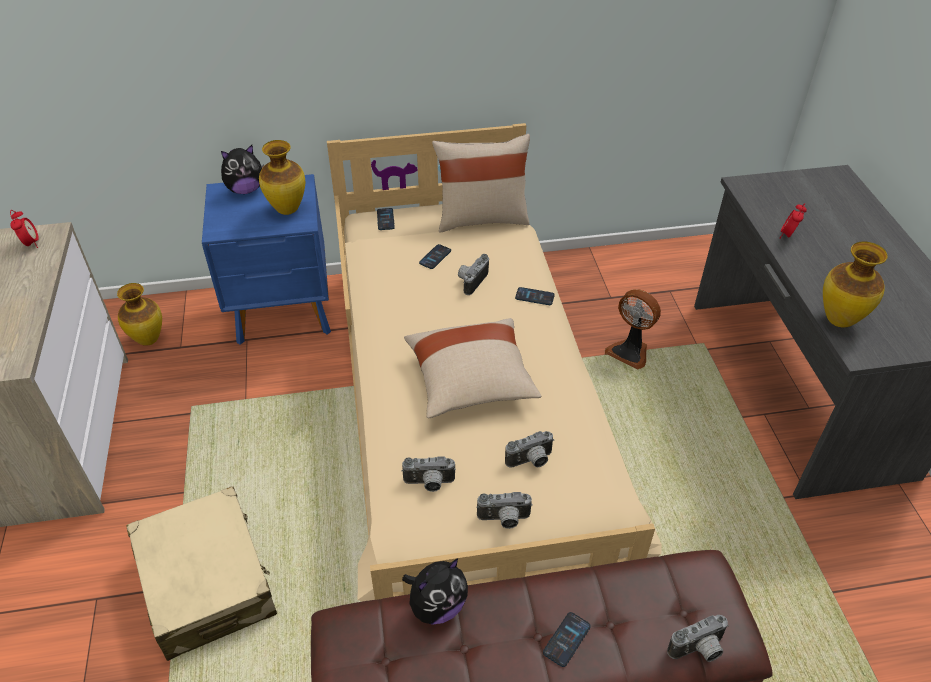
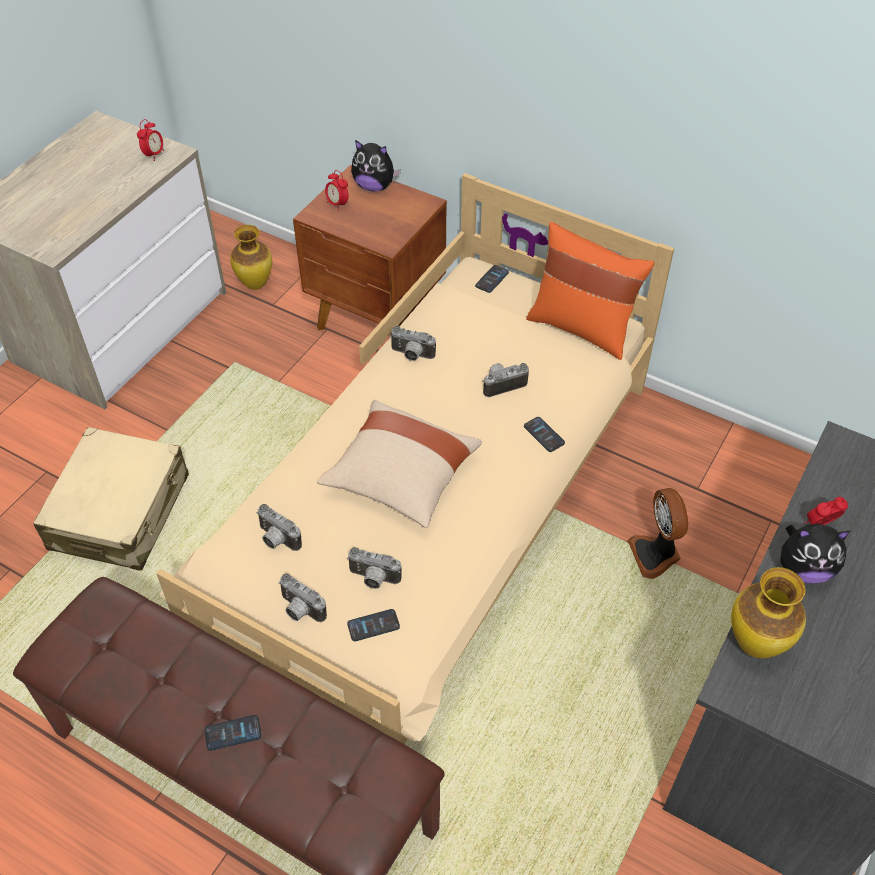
camera: 40 degrees right, 5 degrees up
(229, 215) = (337, 204): none -> alarm clock
(285, 312) = (379, 322): blue nightstand -> brown nightstand
(288, 210) = (389, 225): vase -> none
(435, 257) = (495, 342): phone -> phone (373, 625)
(437, 605) = (174, 634): plush toy -> plush toy (803, 569)
(482, 218) = (582, 327): beige pillow -> orange pillow
(698, 650) = (318, 825): camera -> camera (411, 355)

